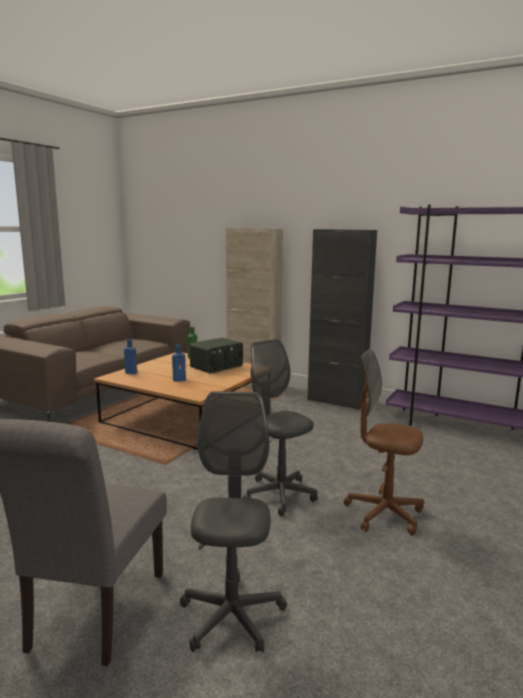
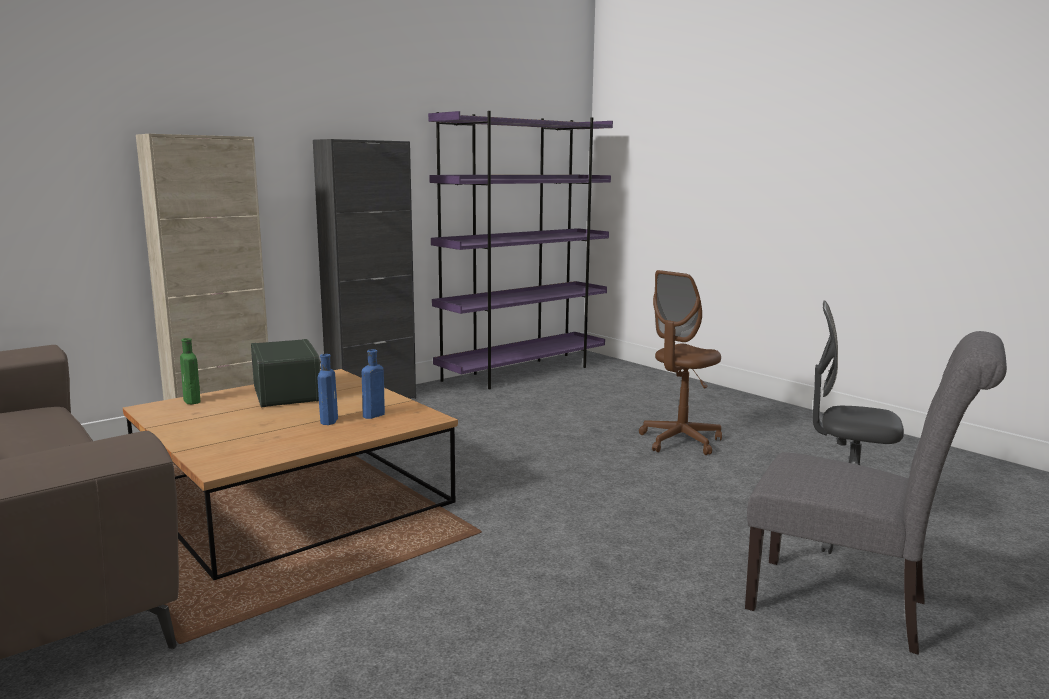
camera: 70 degrees left, 0 degrees up
(130, 372) = (218, 450): blue bottle -> blue bottle (372, 415)
(279, 495) = (619, 476): grey office chair -> none

